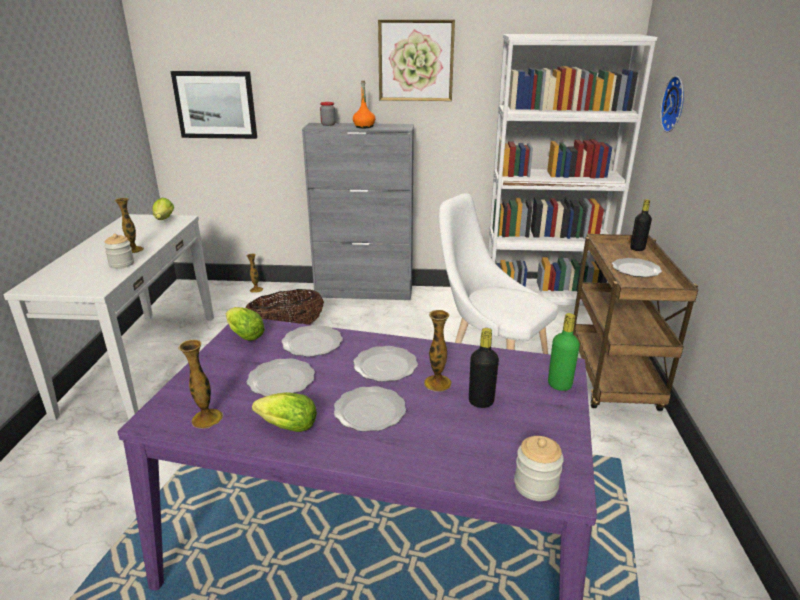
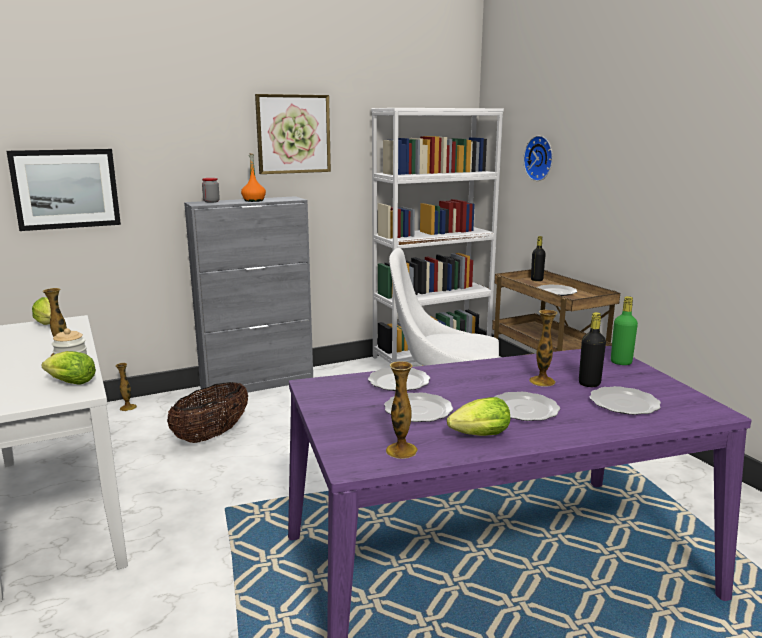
camera: 30 degrees left, 10 degrees down
(243, 335) = (324, 391): lettuce -> lettuce (69, 383)
(384, 366) = (485, 381): plate -> plate (623, 404)
(535, 485) = (697, 415): jar -> none

